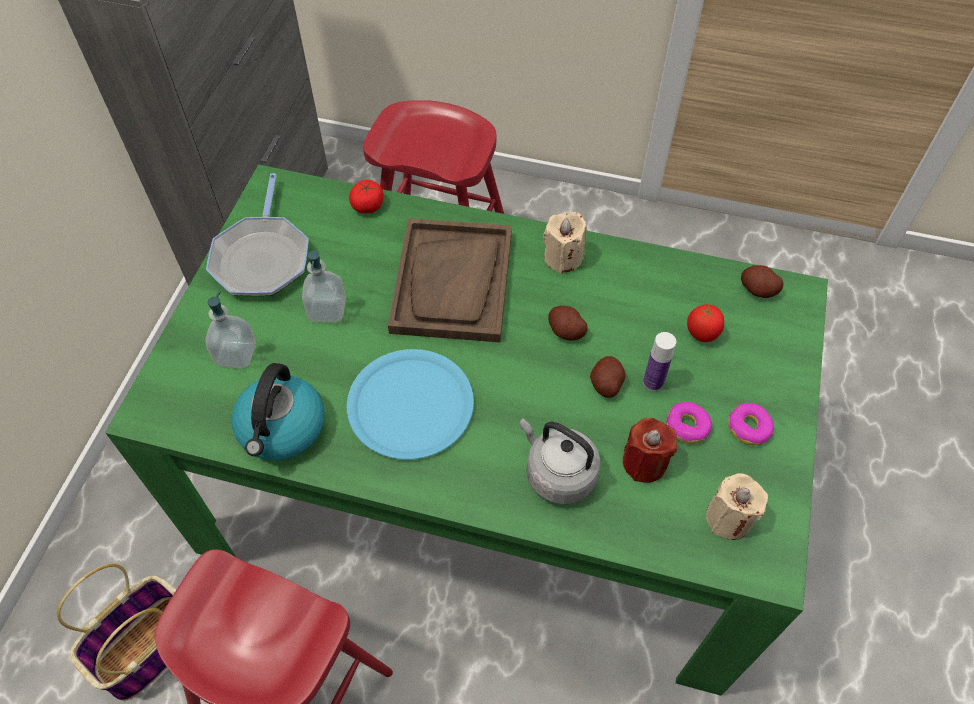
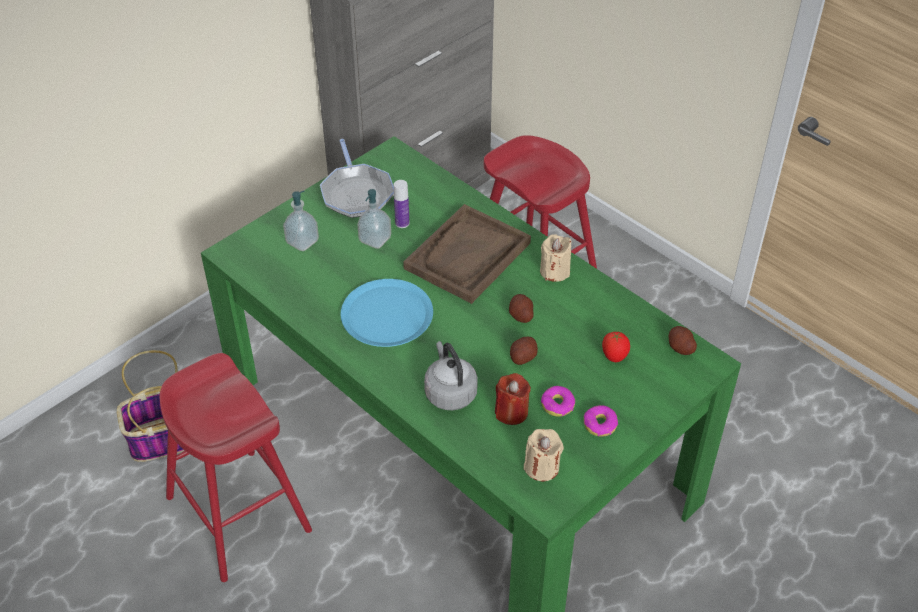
camera: 30 degrees right, 10 degrees down
(262, 257) = (356, 193): frying pan -> frying pan turned 45 degrees counterclockwise
(282, 429) = (300, 294): kettle -> none
(368, 205) = (446, 188): tomato -> none
(653, 382) = (556, 370): bottle -> bottle (402, 223)

